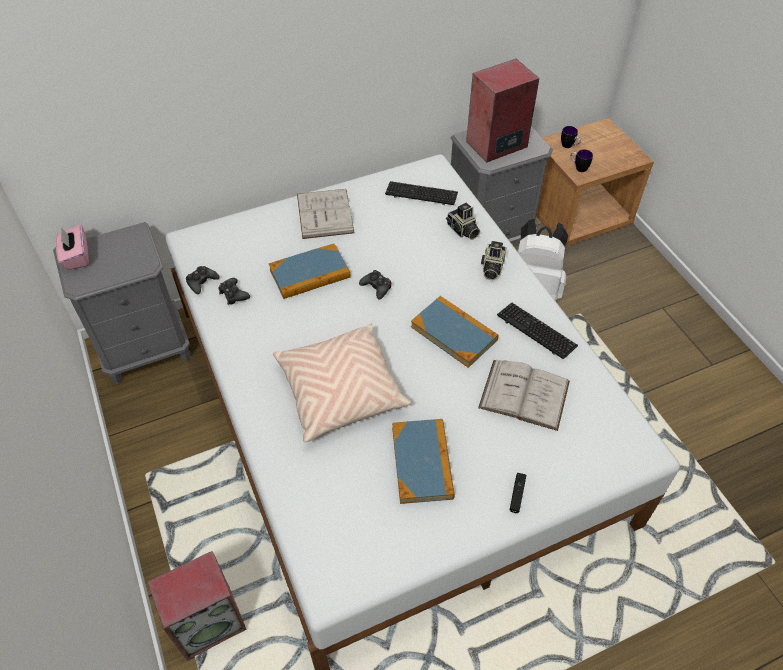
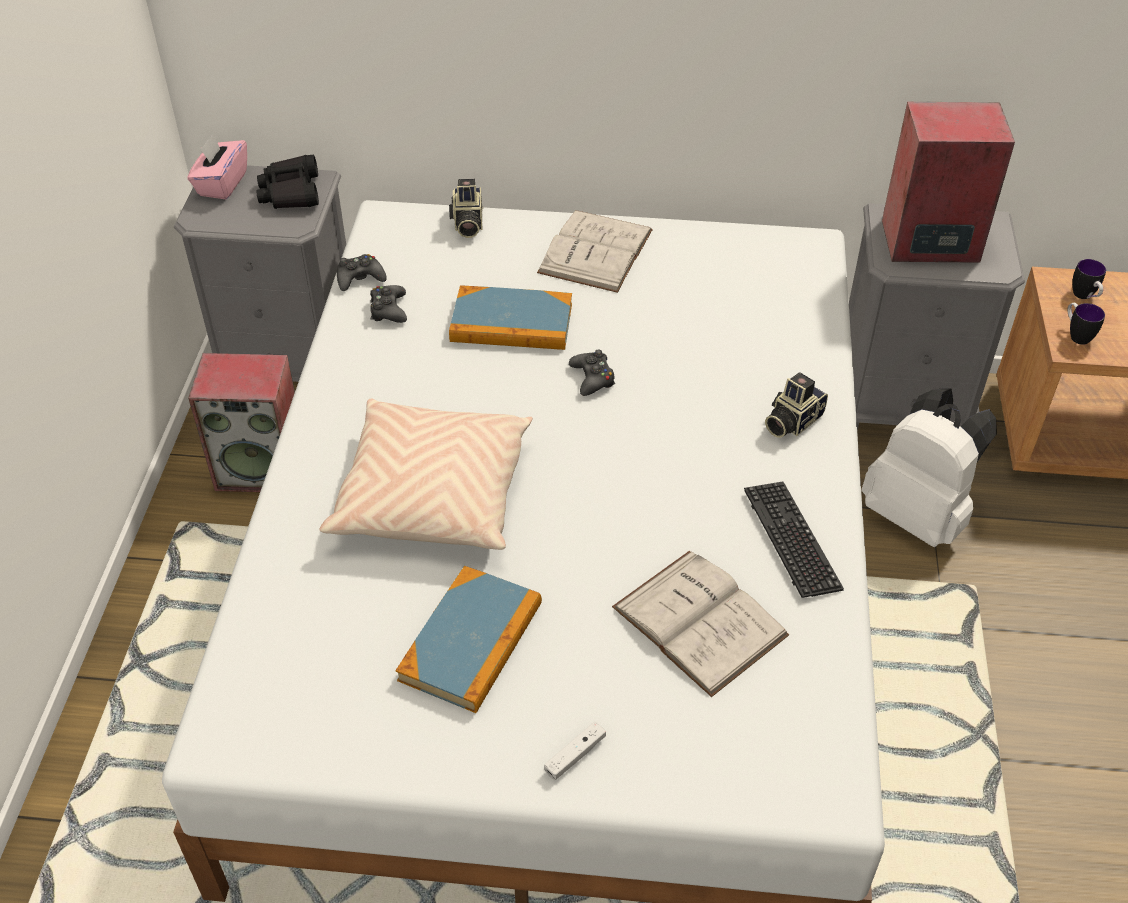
camera: 30 degrees right, 5 degrees down
(126, 246) = (291, 192): none -> black binoculars
(209, 622) = (124, 749): speaker -> speaker (263, 468)
(421, 194) = (761, 276): keyboard -> none
(454, 333) = (658, 488): book -> none
(462, 230) = (786, 350): camera -> camera (467, 224)
(517, 495) = (575, 755): black game controller -> white game controller

